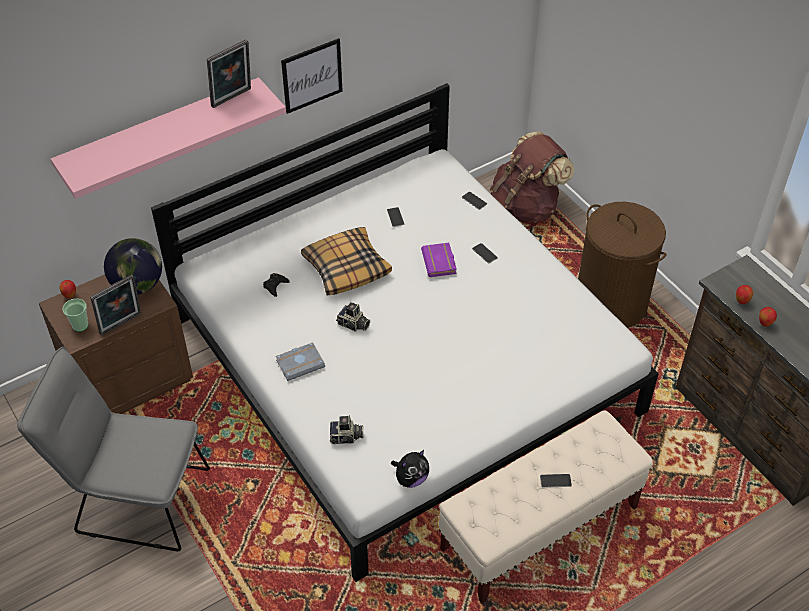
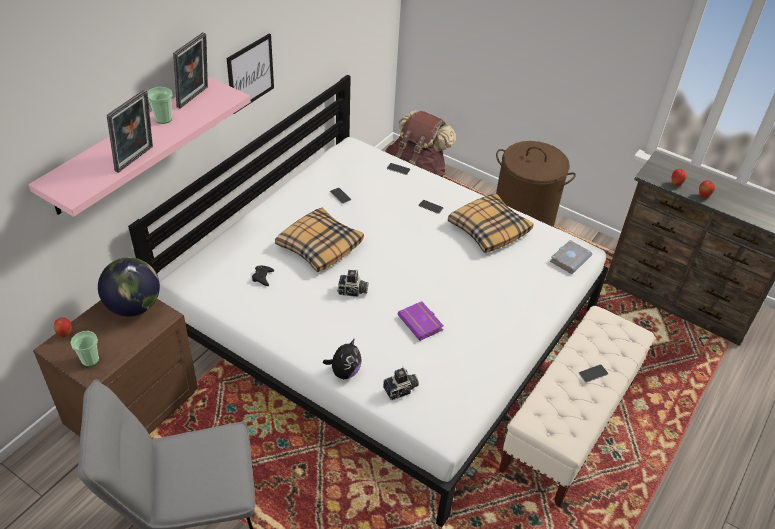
camera: 25 degrees left, 5 degrees down
(122, 325) = (135, 347): picture frame -> picture frame (136, 160)
(193, 116) = (163, 119): none -> cup
(301, 363) = (322, 337): grey book -> grey book (569, 258)
(411, 479) = (478, 409): plush toy -> plush toy (344, 372)
(440, 263) = (399, 222): purple book -> purple book (421, 323)
(533, 295) = (488, 229): none -> pillow

